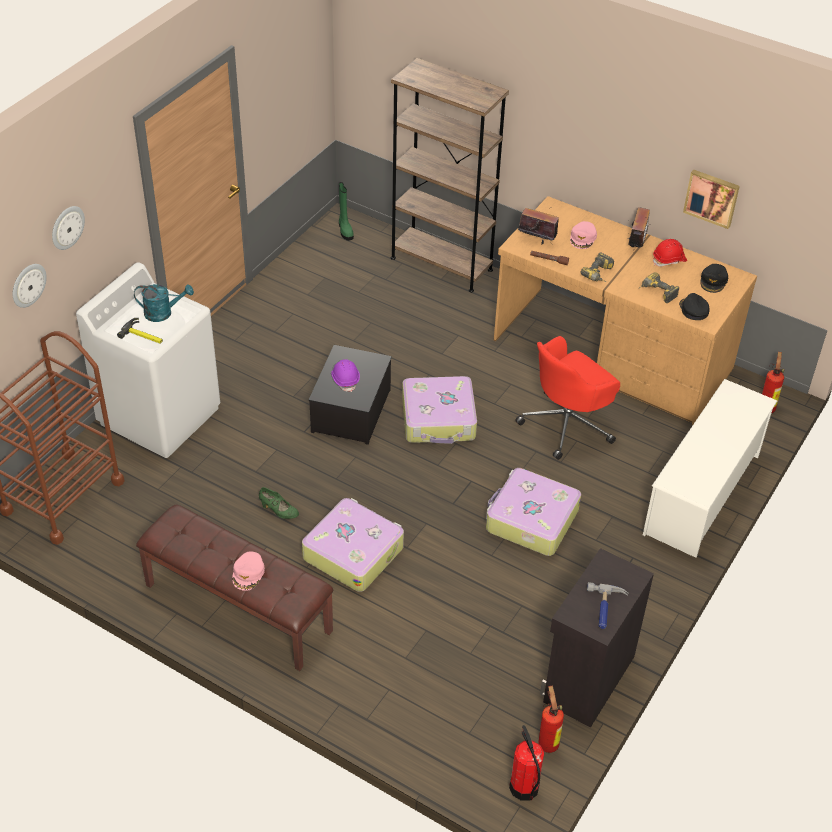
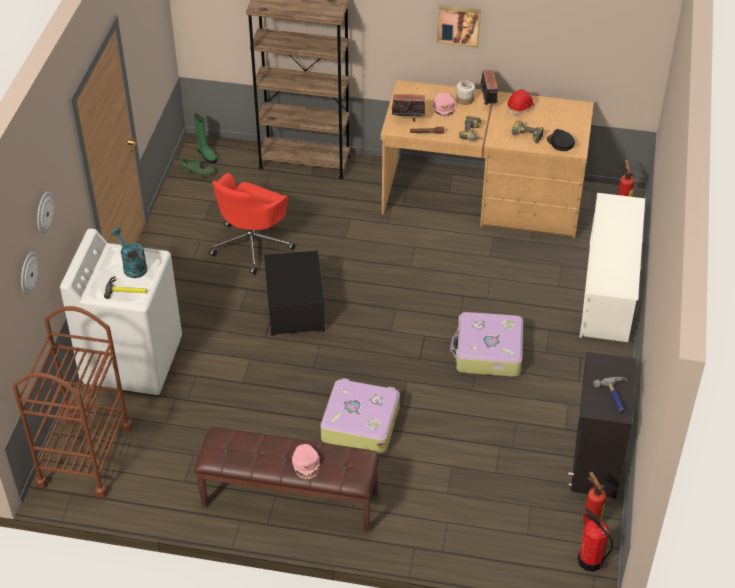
camera: 20 degrees left, 0 degrees up
(163, 313) = (132, 266): turquoise watering can -> turquoise watering can turned 105 degrees counterclockwise
(278, 511) = (280, 409): green shoe -> green shoe (198, 173)
(345, 379) = (290, 281): purple hard hat -> none
(439, 419) = (372, 293): suitcase -> none
(567, 424) = (476, 266): red office chair -> red office chair (252, 244)
(611, 235) = (465, 99): none -> jar
(712, 197) = (545, 47): picture -> picture (459, 25)
(713, 281) = (563, 115): black cap -> none

